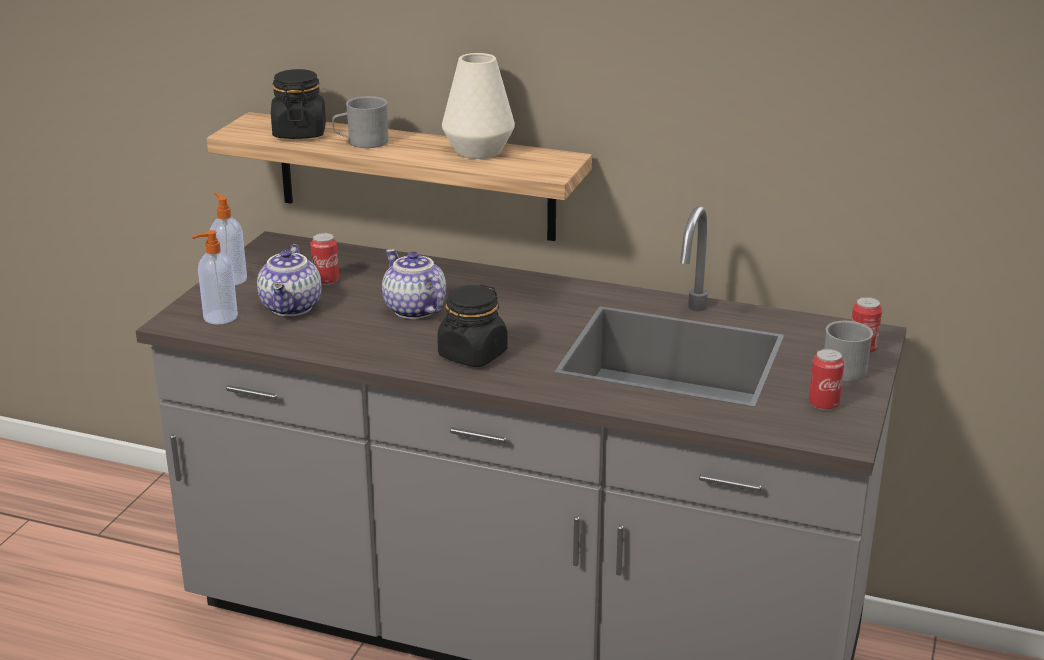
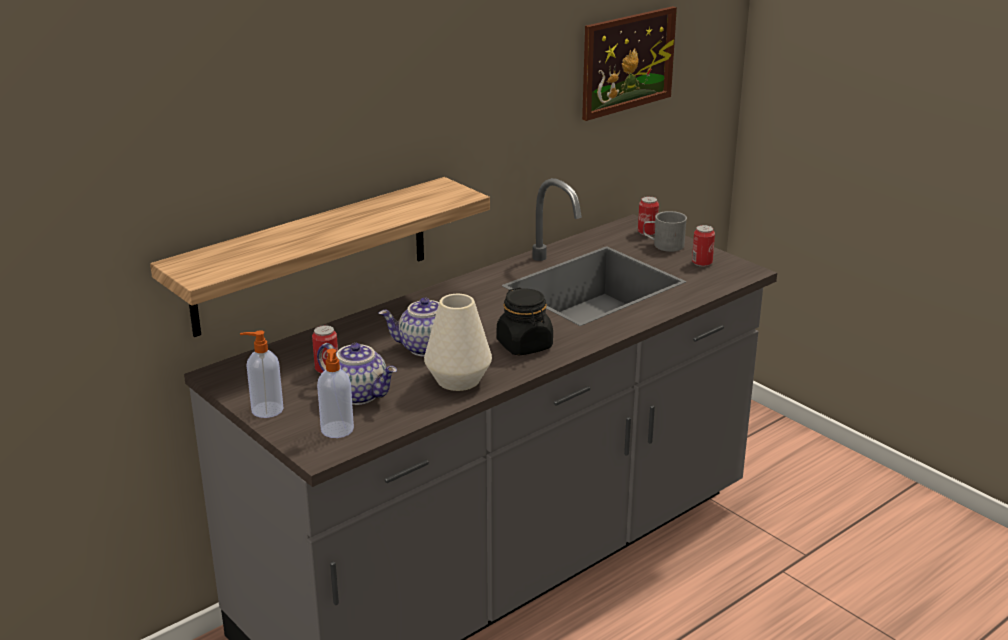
camera: 60 degrees left, 0 degrees up
(299, 133) = (244, 253): black jar -> none
(361, 142) = (305, 237): grey mug -> none
(478, 151) = (387, 205): white vase -> white vase (458, 380)
(925, 105) = (628, 62): none -> picture

